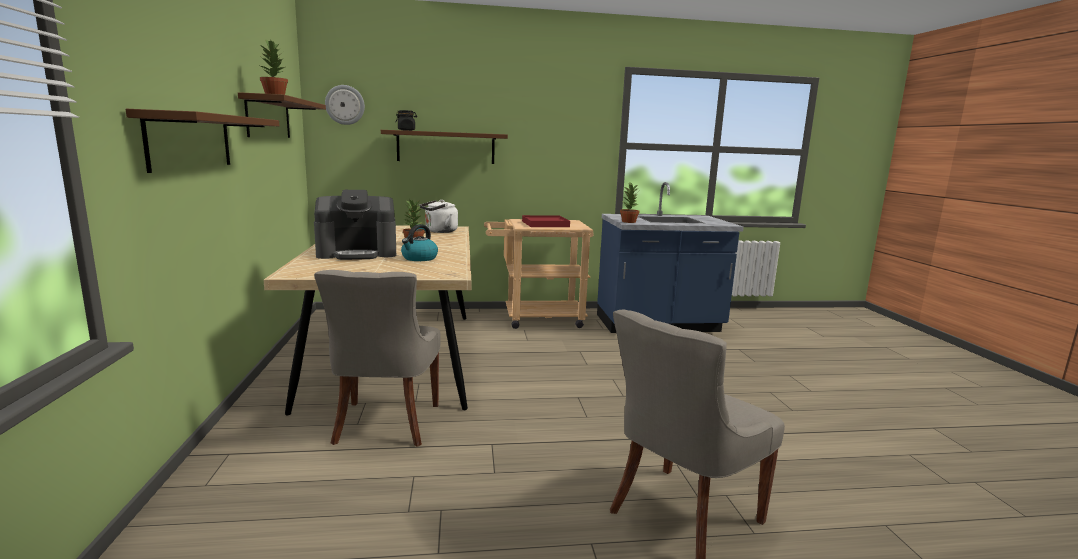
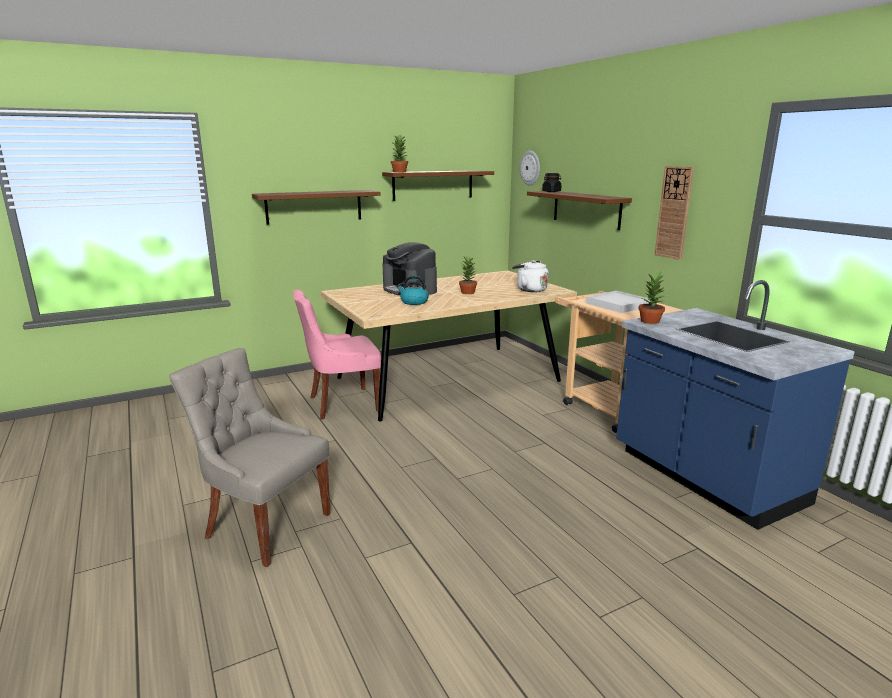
camera: 70 degrees right, 5 degrees up
(385, 424) = (342, 404): grey chair -> pink chair
(545, 224) = (618, 304): red tray -> white tray
(552, 145) = (674, 212): none -> wall clock

